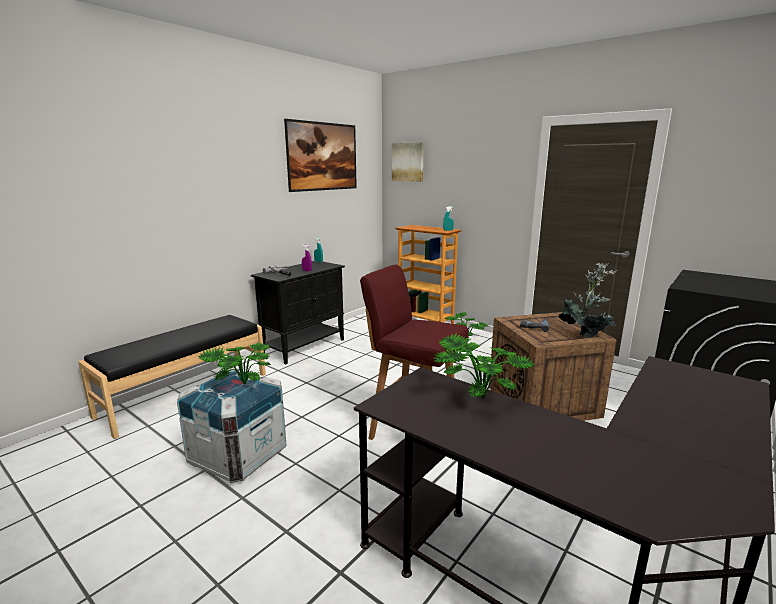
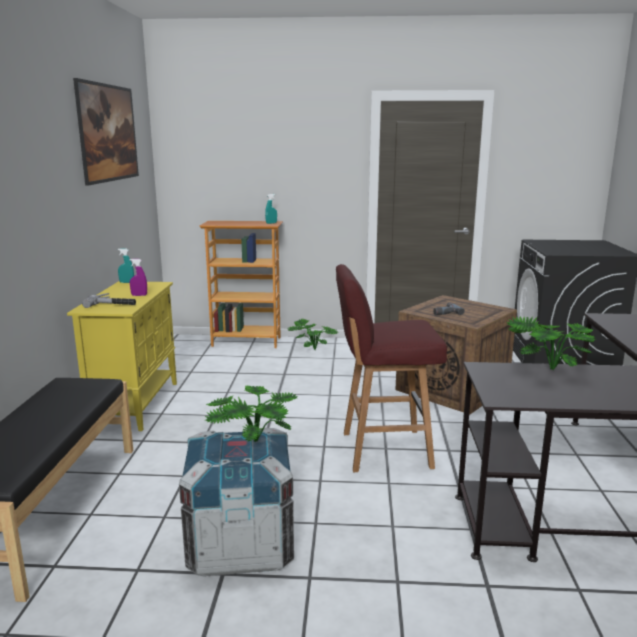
camera: 35 degrees left, 0 degrees up
(304, 346) = (135, 404): black cabinet -> yellow cabinet
(408, 162) = (196, 139): picture -> none
(585, 334) = (491, 310): potted plant -> none

